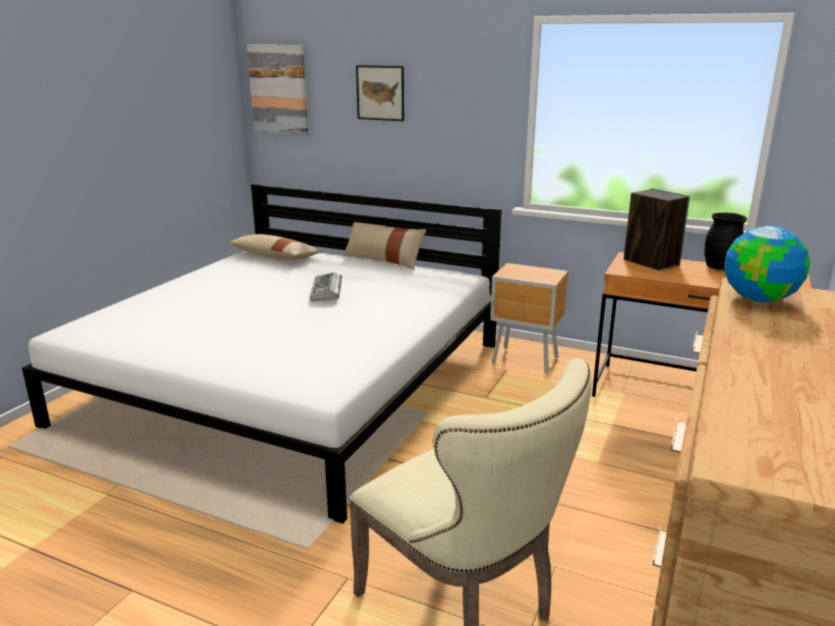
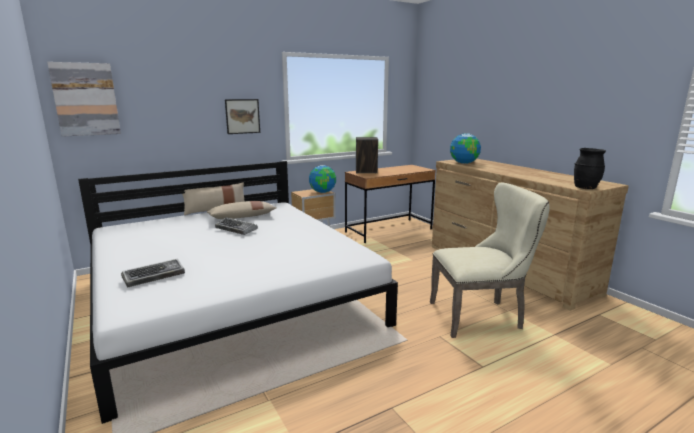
camera: 55 degrees left, 5 degrees down
(152, 311) = (154, 276): none -> keyboard
(275, 257) = (138, 228): beige pillow -> beige pillow (242, 217)
(380, 93) = (184, 98): picture -> picture (242, 116)
(543, 278) = (323, 192): none -> globe
(720, 267) = (388, 168): black vase -> black vase (585, 188)

